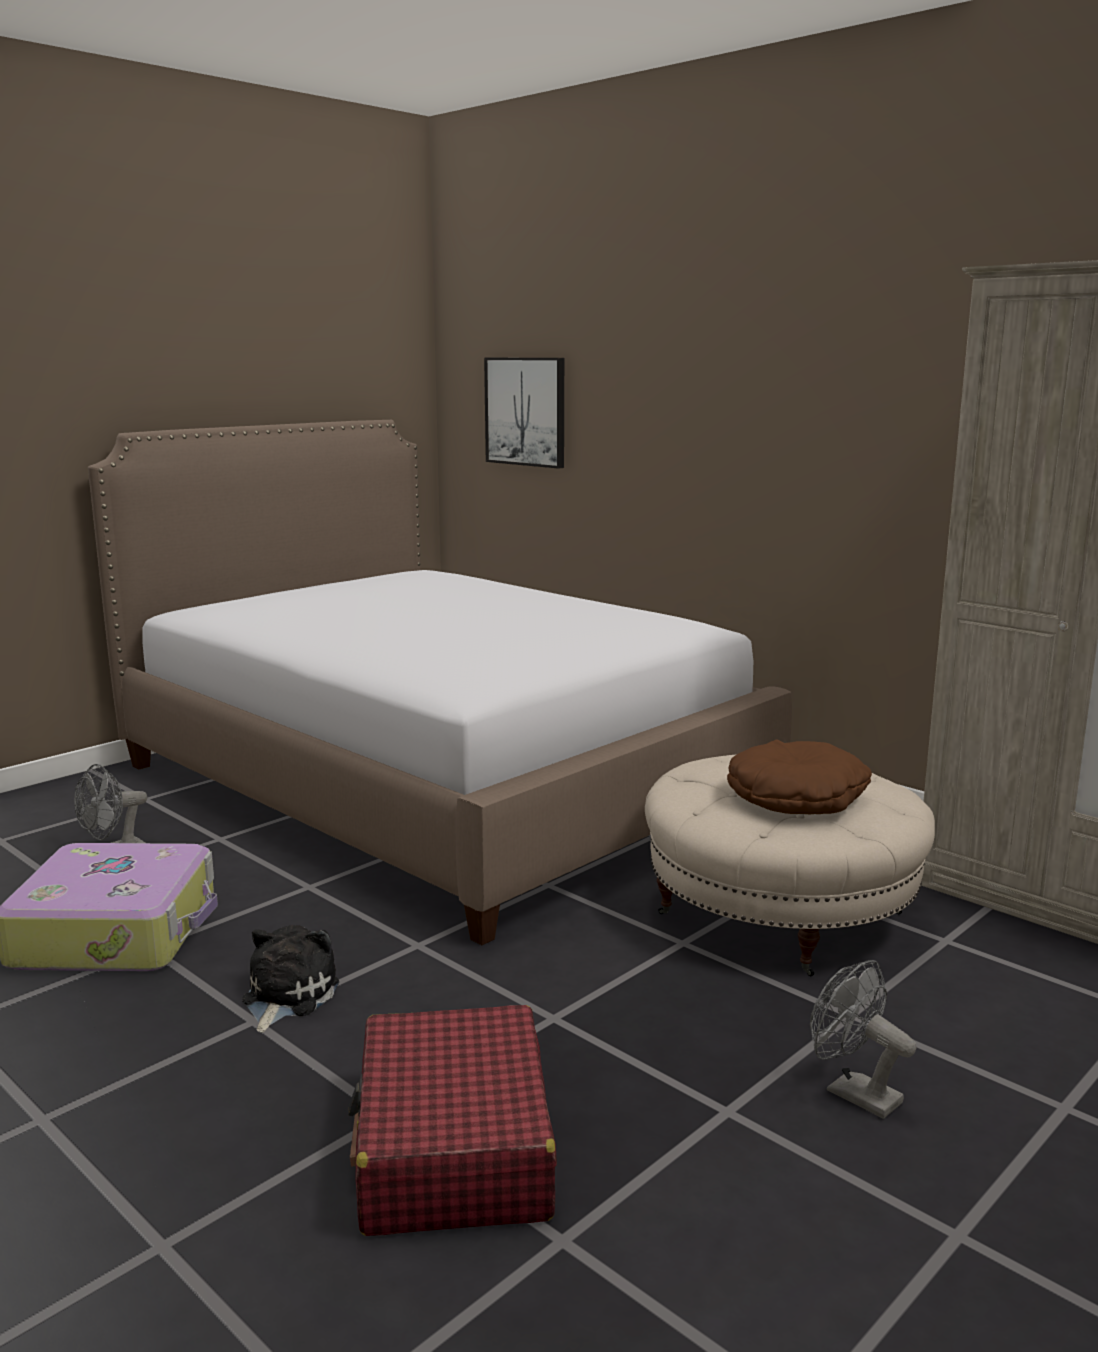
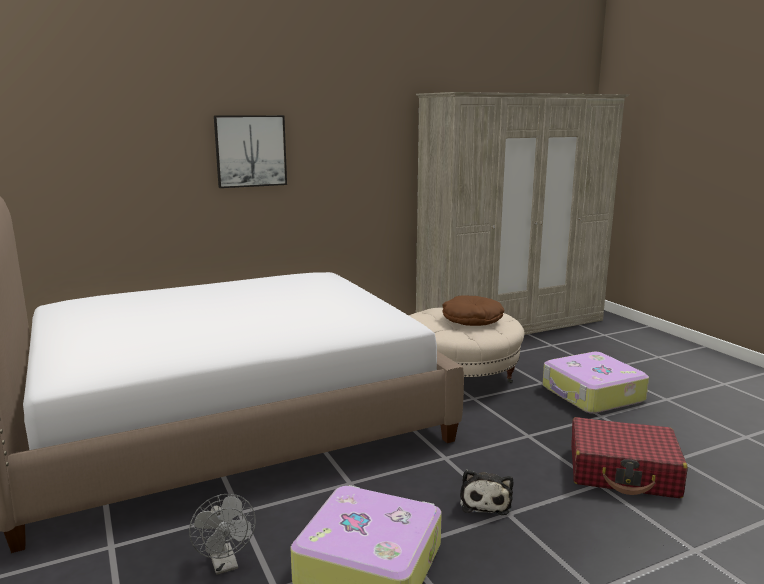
camera: 70 degrees left, 0 degrees up
(286, 996) = (485, 501): plush toy -> plush toy turned 120 degrees counterclockwise
(526, 411) = (92, 170): picture -> picture (250, 151)
(853, 1093) = (592, 394): grey fan -> suitcase

